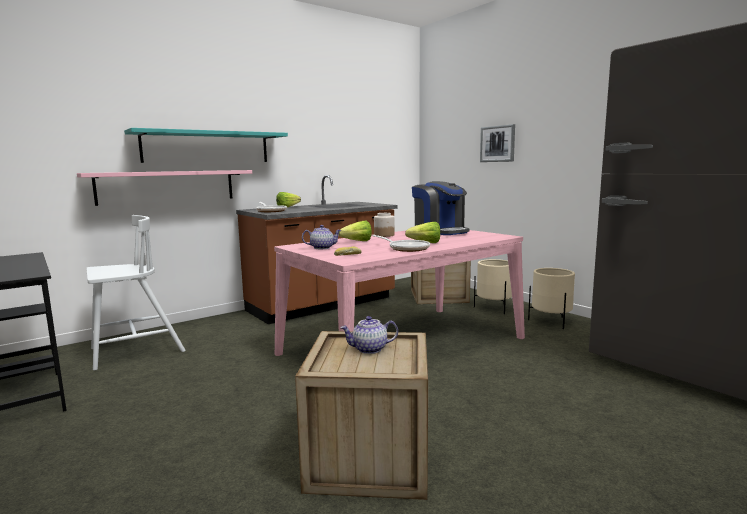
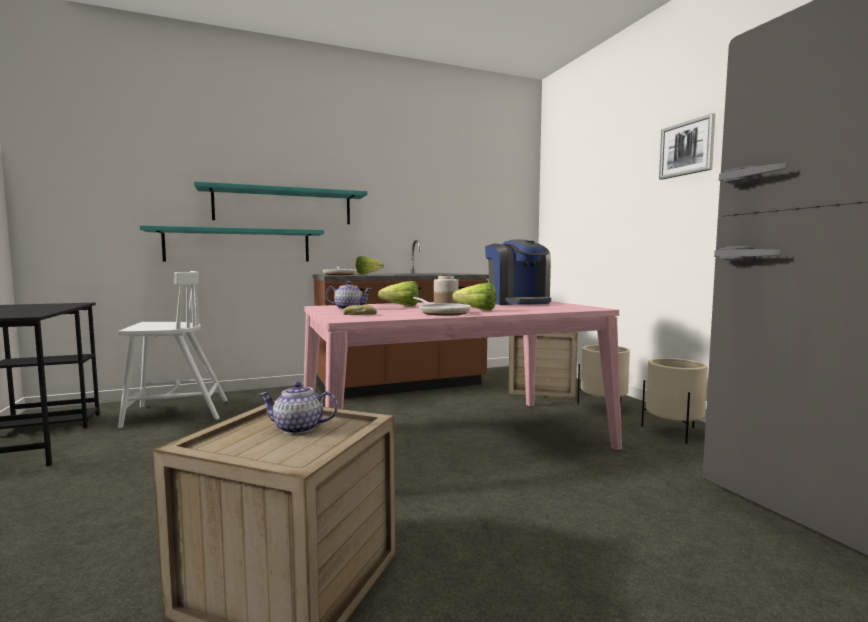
camera: 15 degrees right, 5 degrees down
(167, 186) = (238, 245): pink shelf -> turquoise shelf
(497, 144) = (620, 203): picture -> picture (687, 148)

